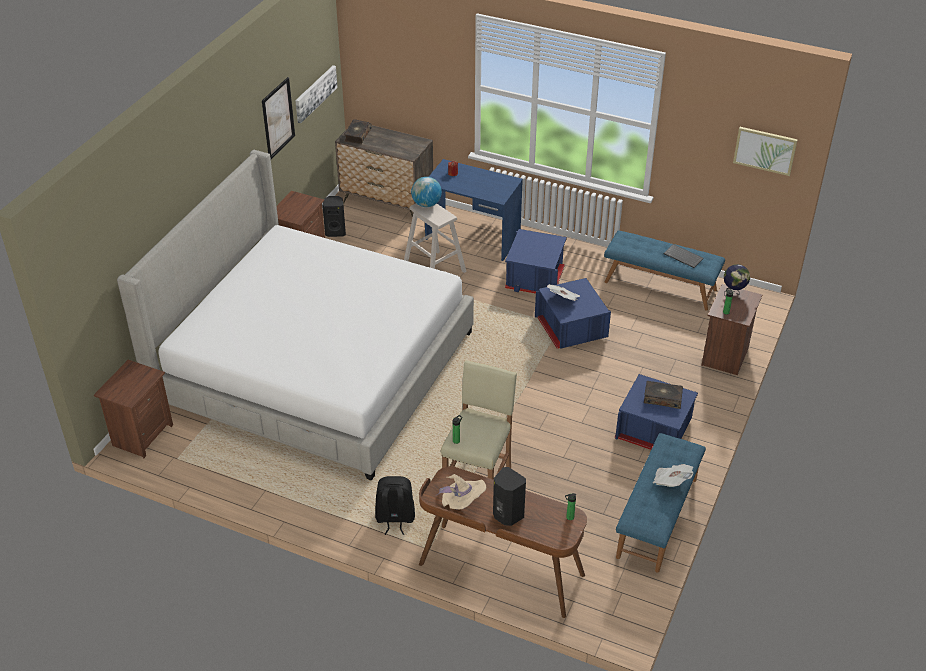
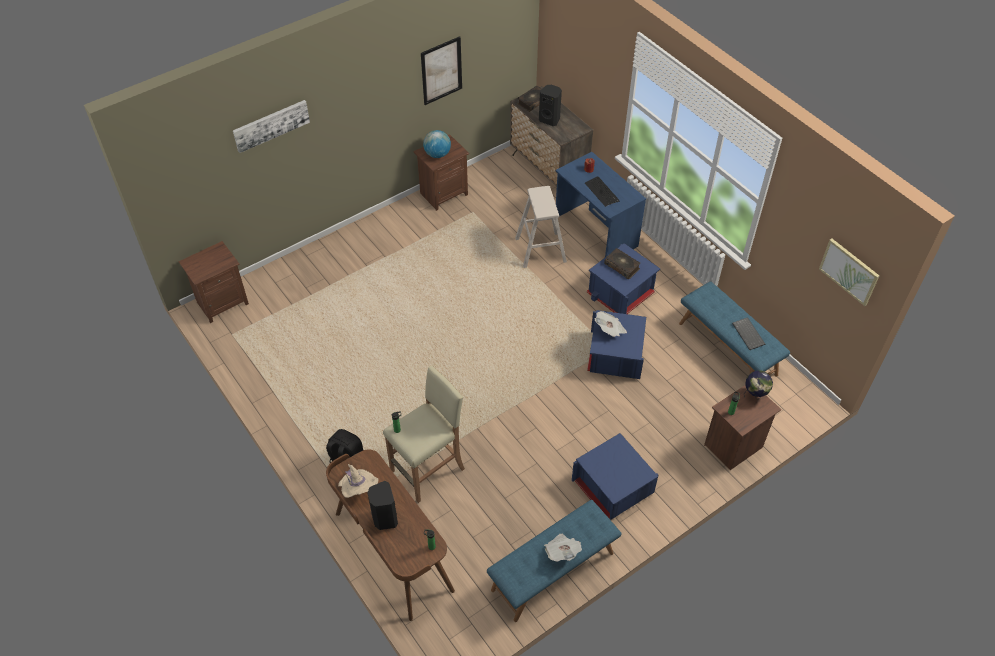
camera: 30 degrees right, 10 degrees up
(315, 93) = (497, 54): picture -> picture (271, 125)
(315, 367) = (384, 300): bed -> none
(336, 232) = (487, 180): black speaker -> black speaker (550, 119)
(426, 204) = (542, 192): globe -> globe (437, 154)
(479, 186) = (602, 192): none -> keyboard
(662, 398) = (622, 467): book -> book (622, 266)

